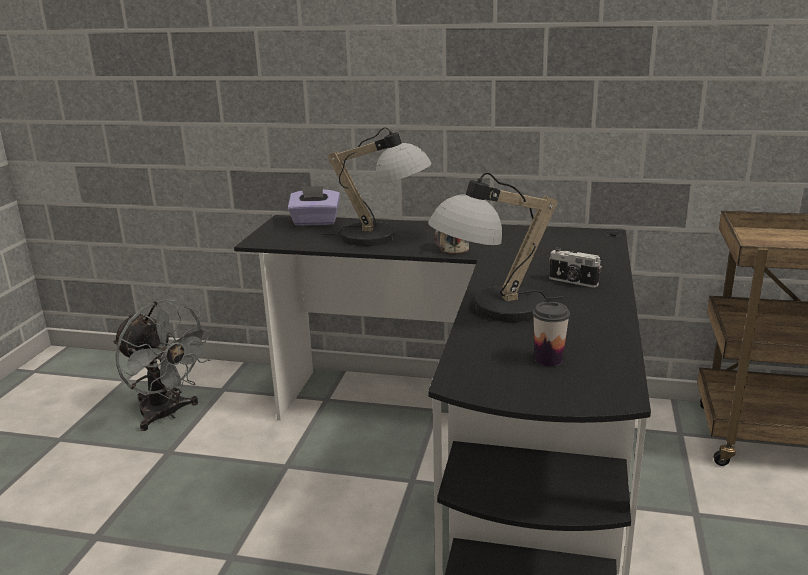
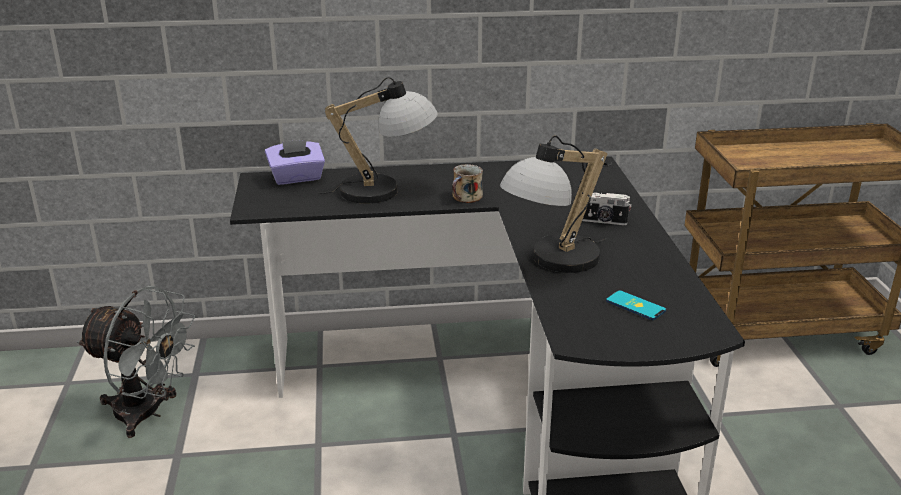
camera: 20 degrees left, 5 degrees up
(548, 359) = (635, 306): cup -> phone

